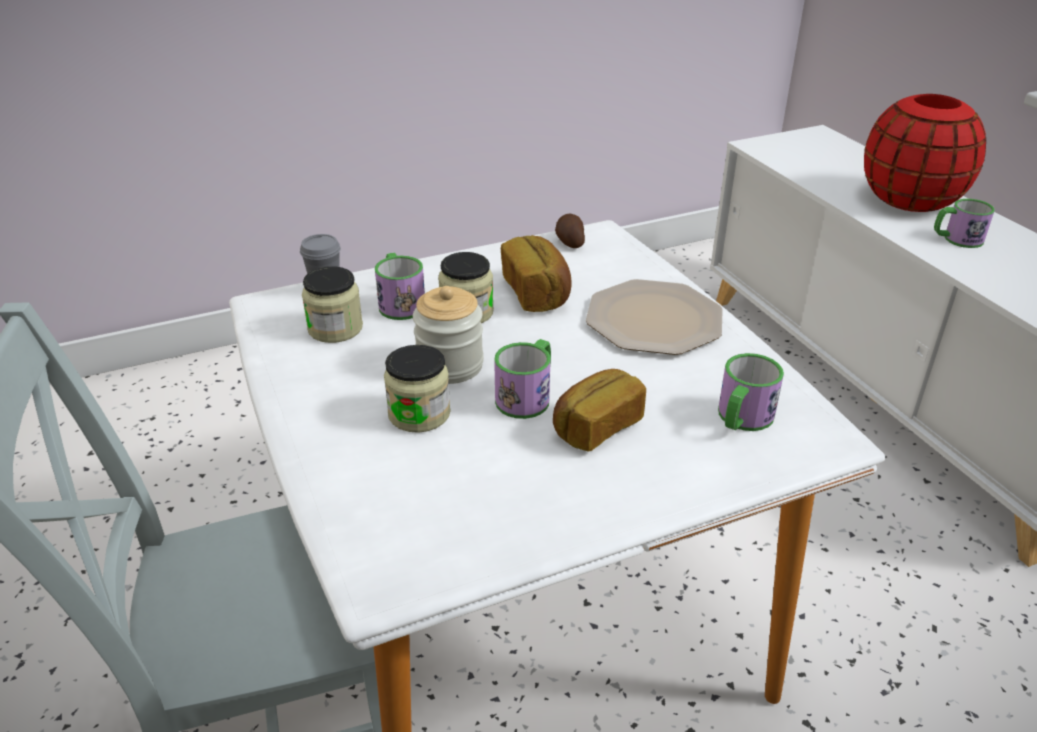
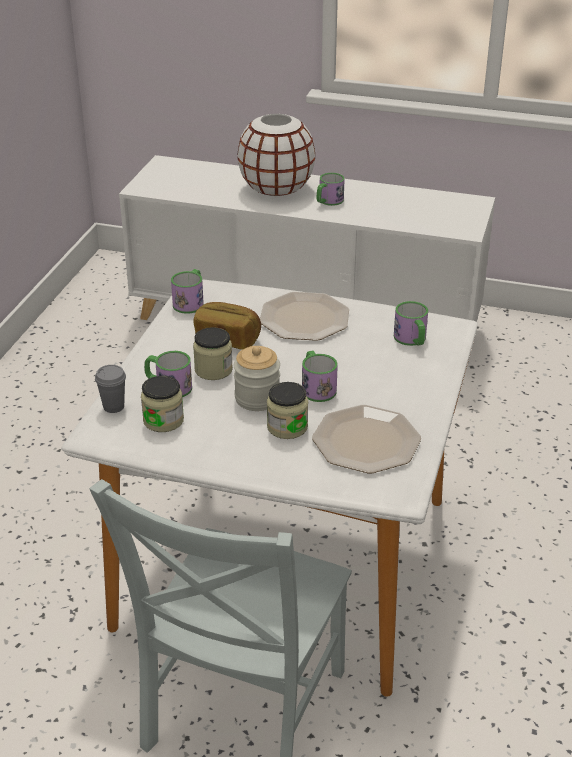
camera: 50 degrees left, 0 degrees up
(465, 491) = (366, 440): none -> plate
(569, 242) = (190, 302): potato -> mug
(596, 426) = (366, 380): bread -> none
(909, 201) = (276, 188): red vase -> white vase

